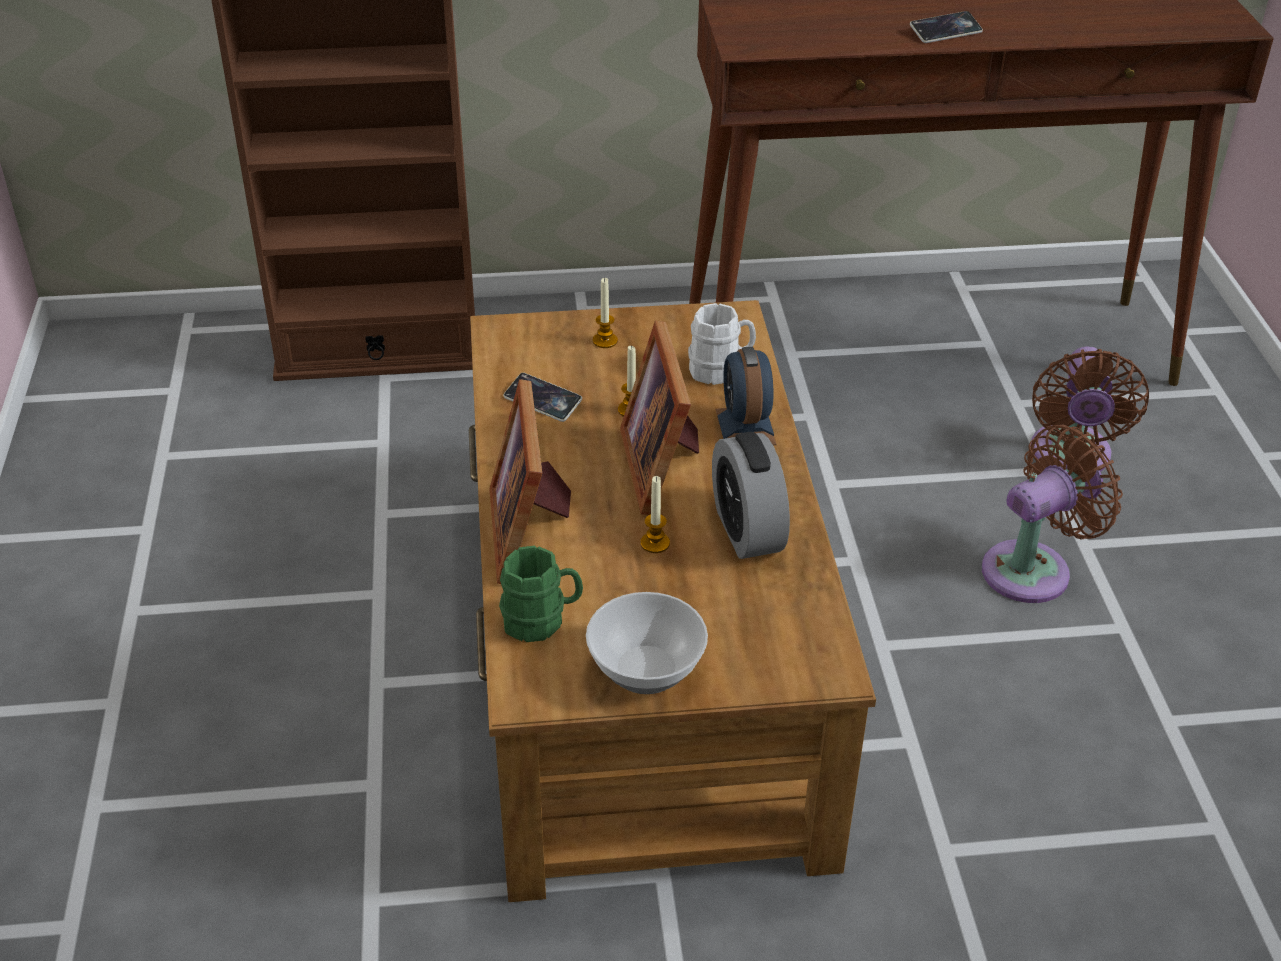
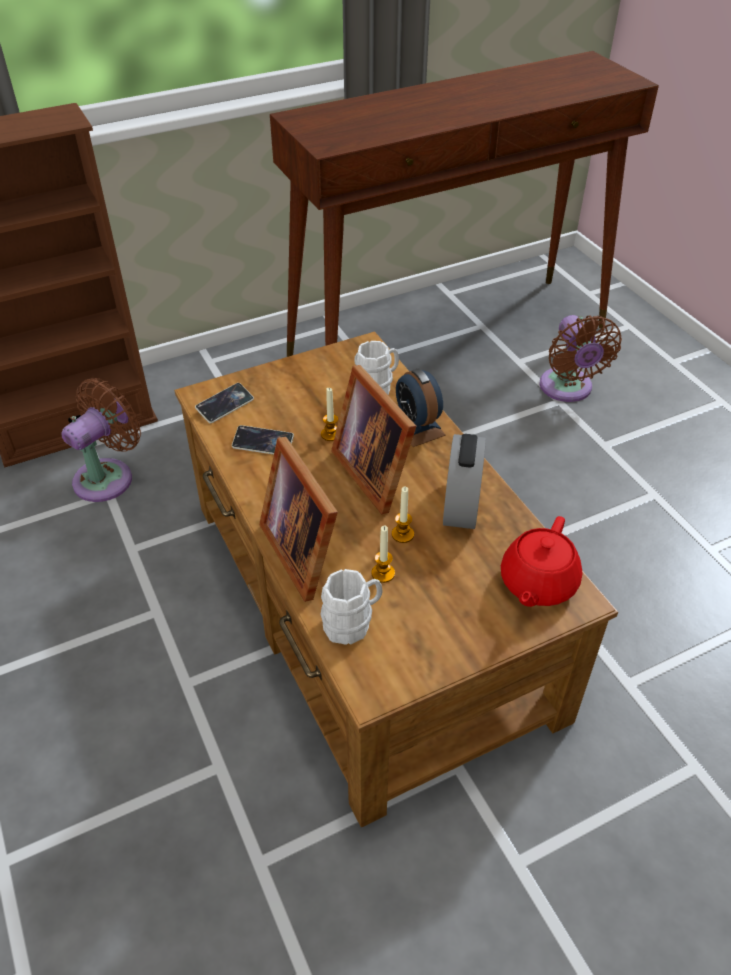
camera: 20 degrees left, 5 degrees up
(542, 620) = (353, 622): green mug -> white mug
(605, 341) = (284, 386): candle -> candle (383, 573)
(644, 669) = (448, 639): bowl -> none
(747, 530) = (461, 506): alarm clock -> alarm clock turned 45 degrees clockwise
(790, 640) = (537, 583): none -> red teapot
(945, 32) = (456, 113): phone -> phone (225, 406)
(1033, 569) = (583, 469): brown fan -> brown fan (108, 477)

